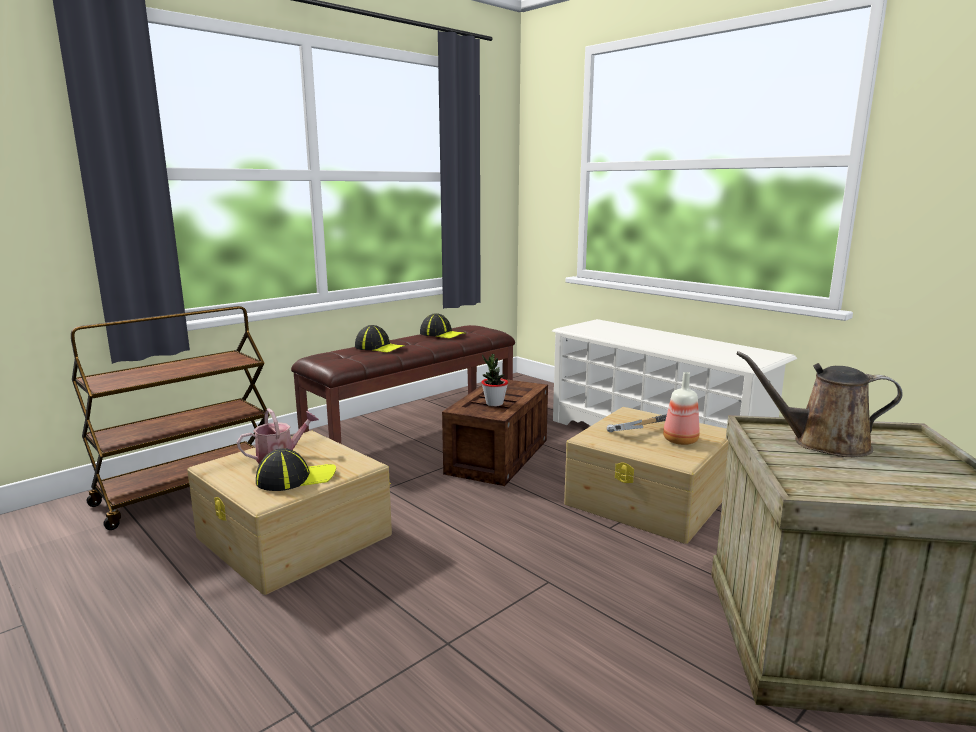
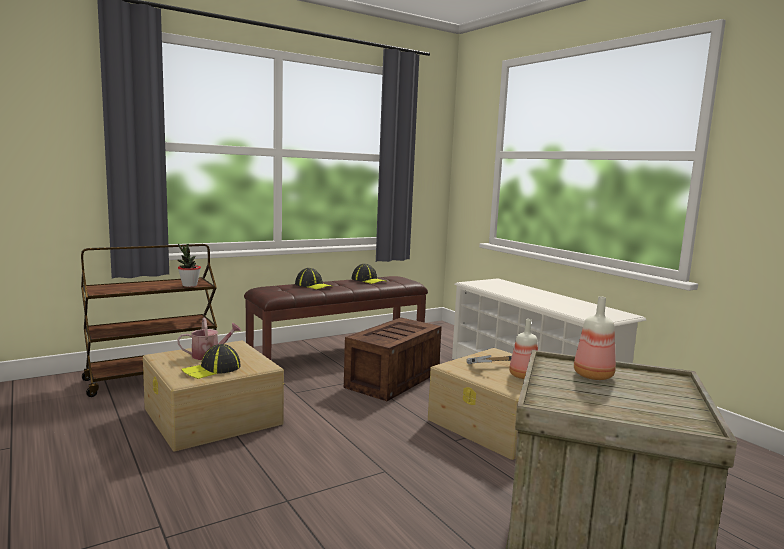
camera: 10 degrees right, 5 degrees down
(296, 478) = (212, 369): cap -> cap turned 150 degrees clockwise
(494, 404) = (389, 335): potted plant -> potted plant (189, 285)
(823, 443) = (594, 376): brown watering can -> bottle

